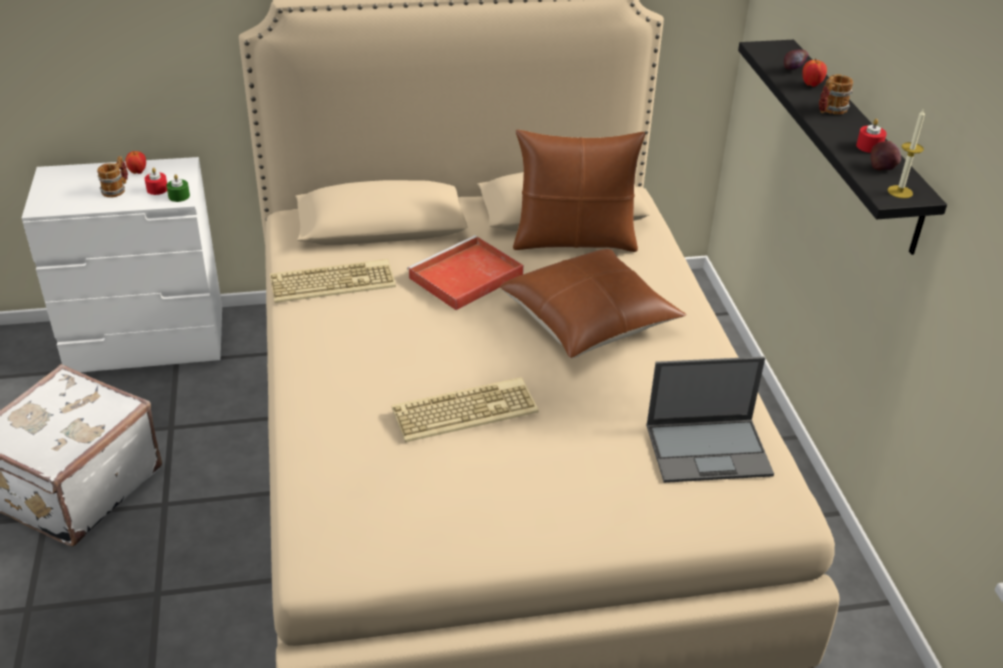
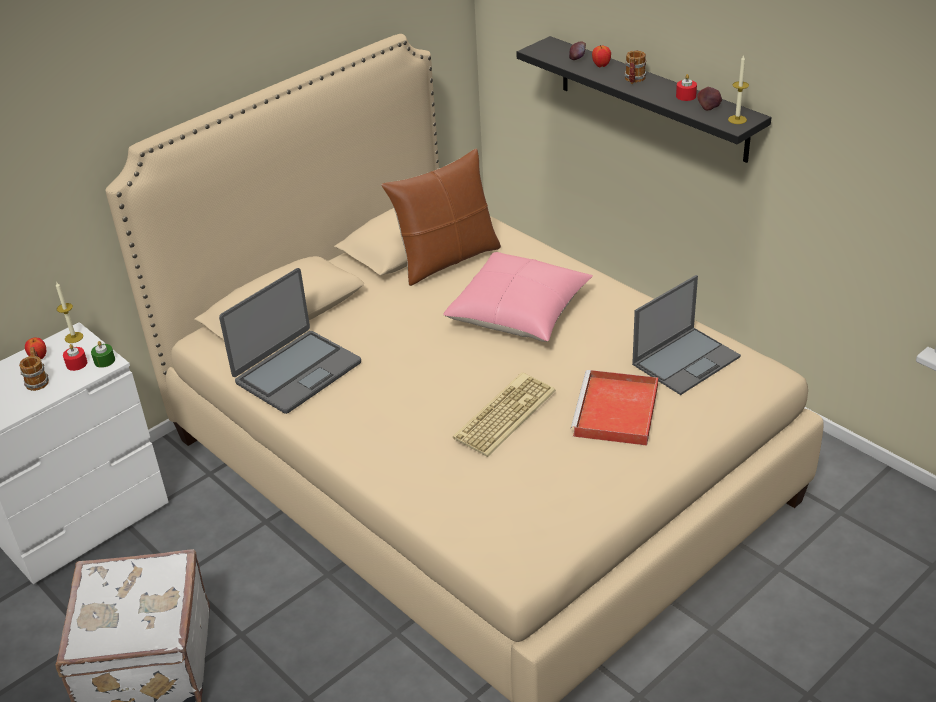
camera: 30 degrees left, 0 degrees up
(180, 167) = (74, 337): none -> candle
(333, 281) = (297, 372): keyboard -> laptop
(464, 277) = (396, 323): red tray -> red tray (616, 412)
(589, 320) = (519, 311): brown pillow -> pink pillow

